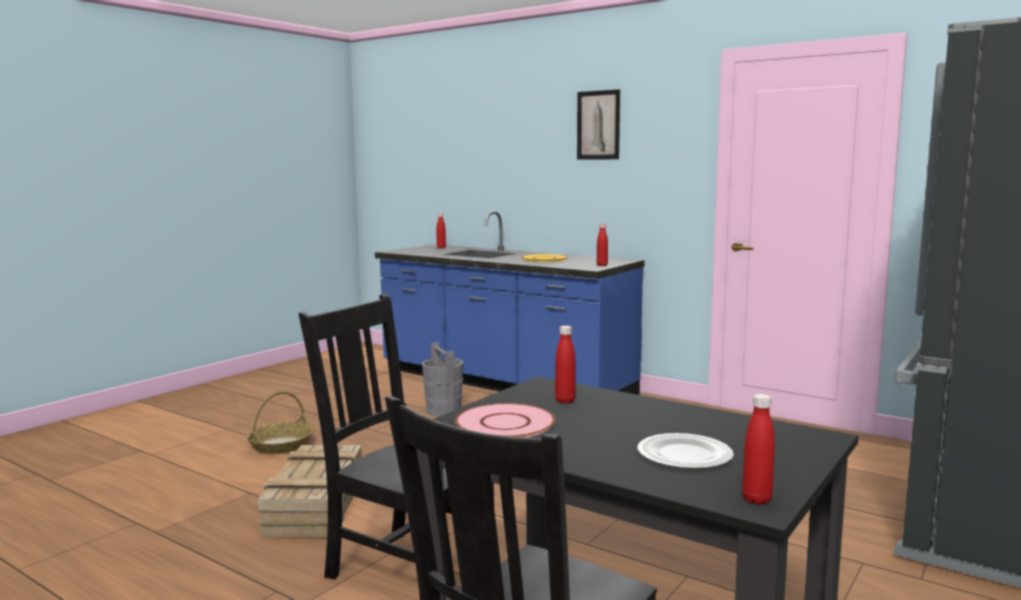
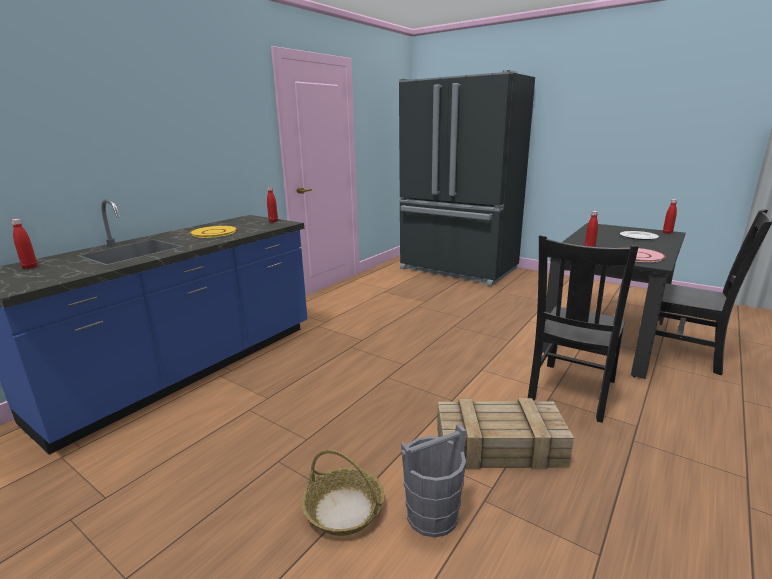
camera: 90 degrees left, 10 degrees up
(443, 410) = (259, 399): grey bucket -> grey bucket (431, 515)
(598, 125) = (187, 98): picture -> none

